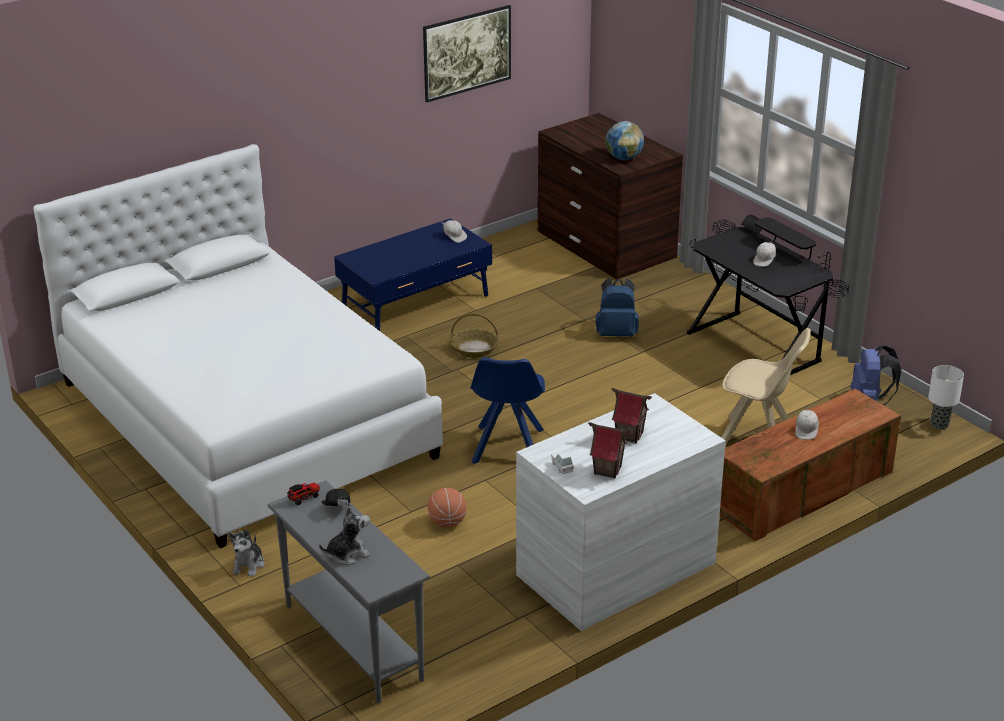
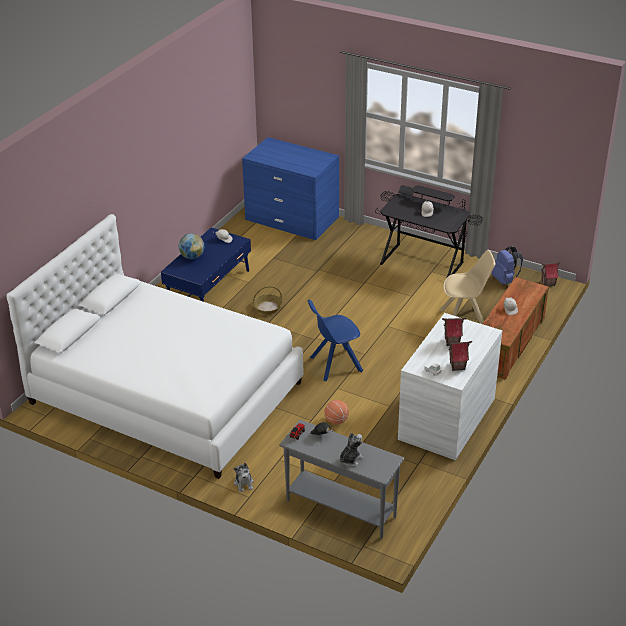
camera: 25 degrees left, 5 degrees up
(467, 71) = (202, 131): picture -> none
(507, 447) = (334, 364): blue chair -> blue chair turned 90 degrees clockwise
(606, 244) = (292, 218): brown dresser -> blue dresser
(616, 333) = (341, 275): blue backpack -> none
(624, 158) = (307, 165): globe -> globe (192, 257)
(940, 425) = (548, 283): table lamp -> toy house

